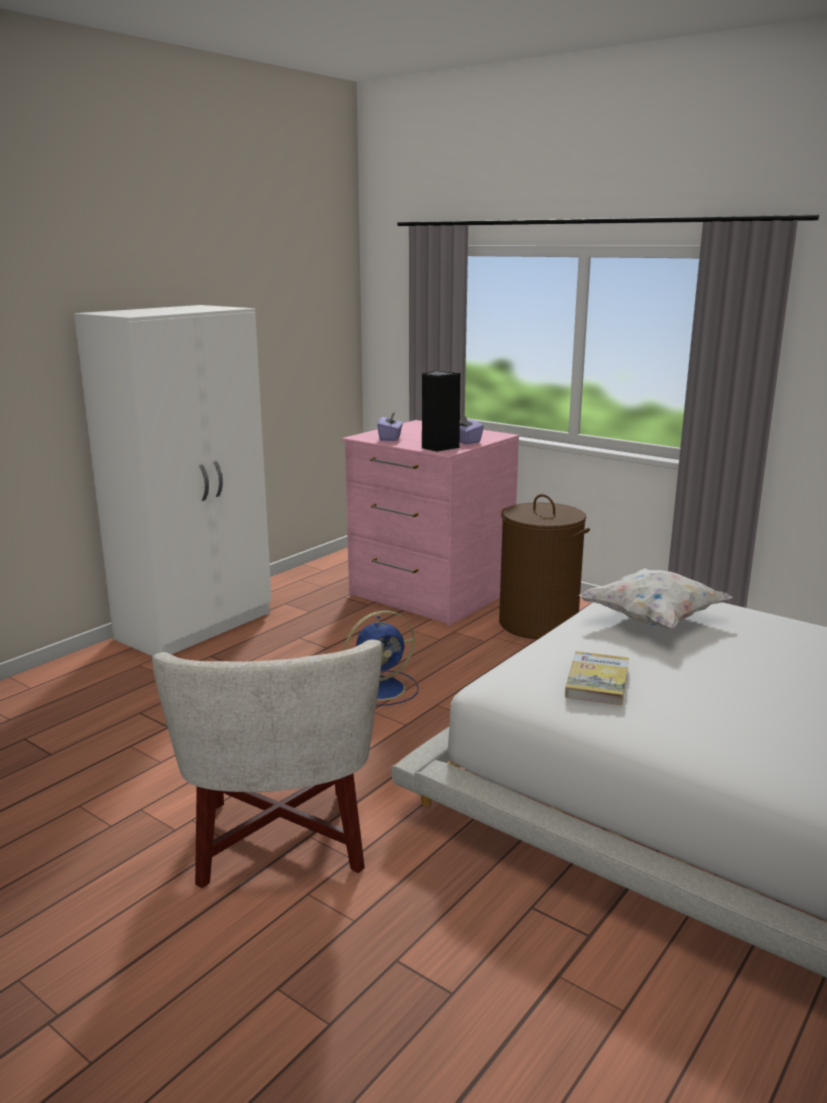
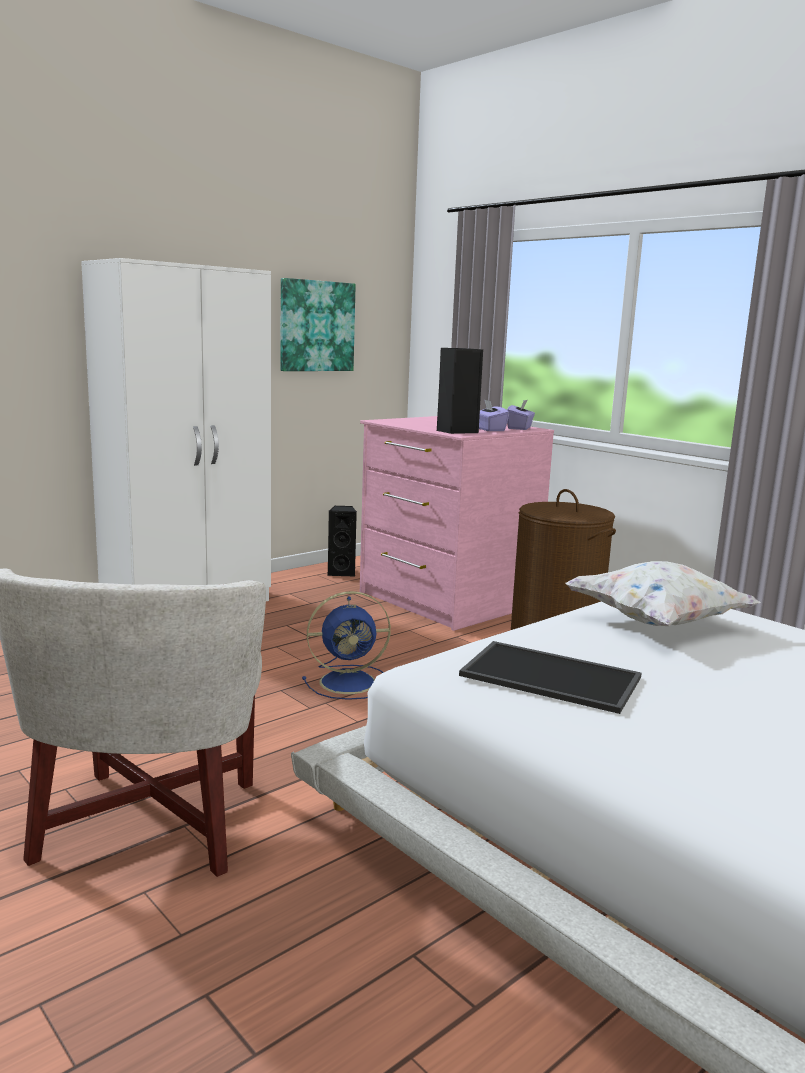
camera: 10 degrees right, 5 degrees down
(280, 343) = (316, 326): none -> picture
(322, 575) = (342, 572): none -> black speaker
(390, 438) = (411, 423): purple tissue box -> purple tissue box (520, 428)
(597, 682) = (553, 676): book -> tray

